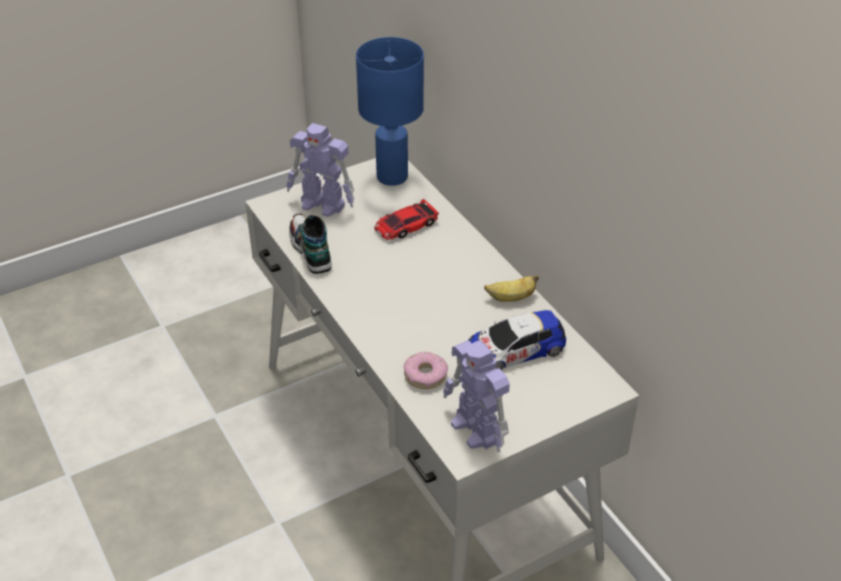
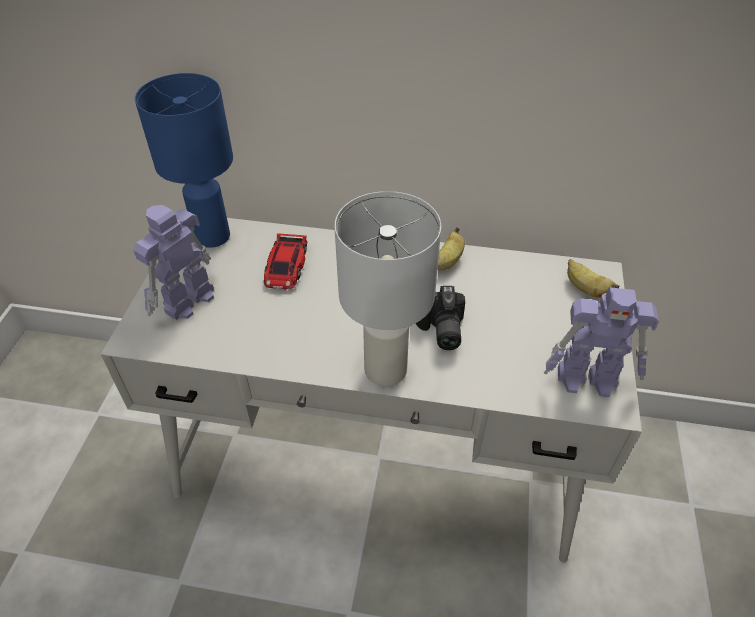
camera: 50 degrees left, 5 degrees up
(310, 250) = (237, 349): shoe -> none
(323, 205) = (187, 301): toy robot -> toy robot turned 150 degrees clockwise
(368, 323) = (384, 369): none -> white table lamp
(425, 375) = (490, 371): donut -> none
(435, 330) = (439, 330): none -> camera
(515, 349) = (510, 296): toy car -> none
(576, 387) = (585, 289): none -> banana

